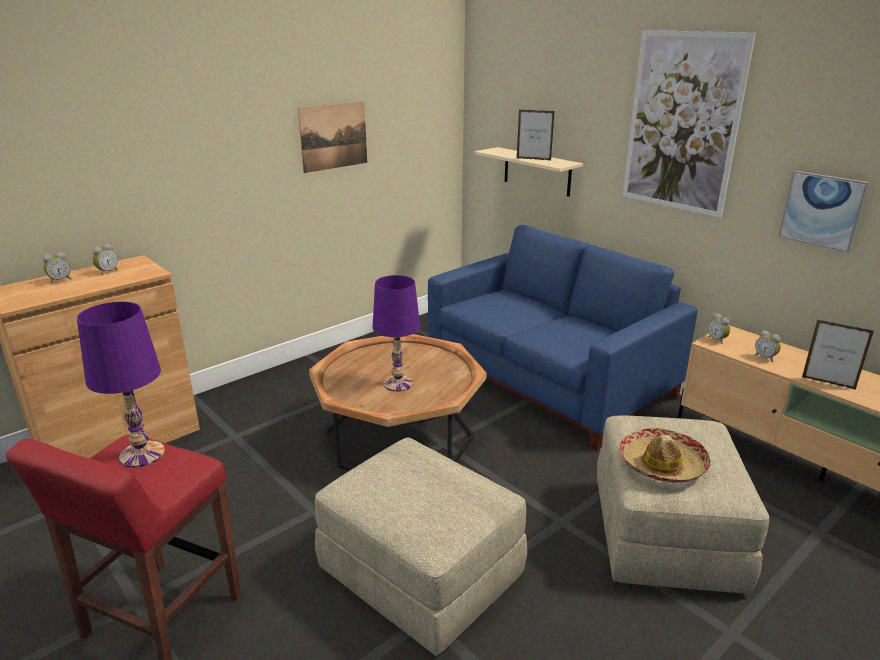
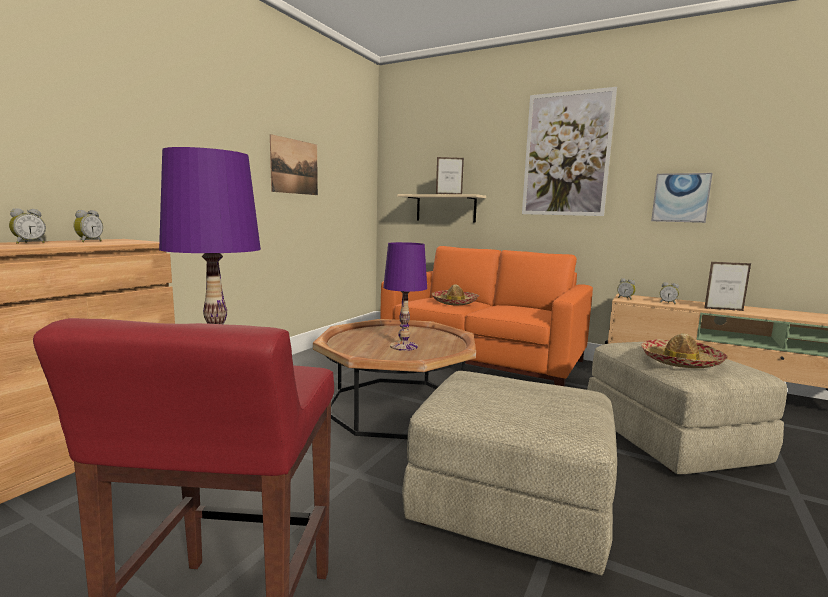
camera: 20 degrees left, 15 degrees down
(509, 312) = (454, 302): none -> hat
(548, 379) = (483, 360): blue sofa -> orange sofa

